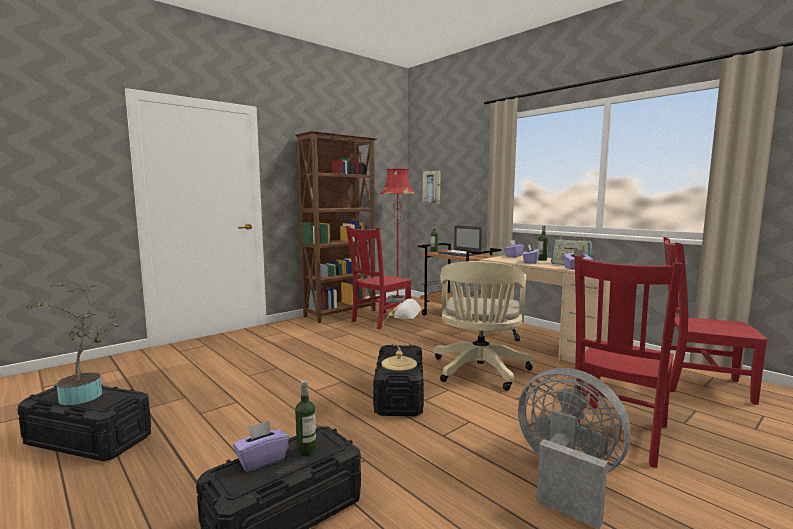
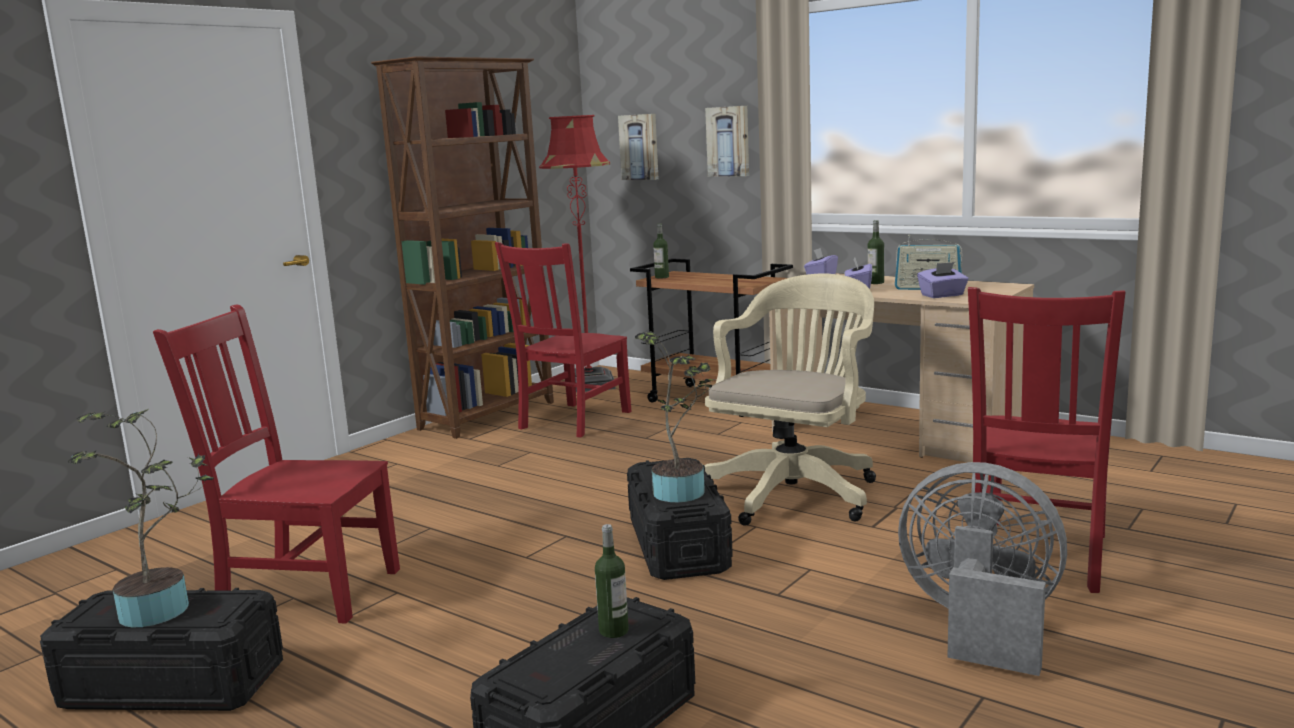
camera: 10 degrees left, 5 degrees up
(261, 460) = (555, 652): purple tissue box -> none
(401, 363) = (682, 490): table lamp -> potted plant
(460, 254) = (715, 279): laptop -> none
(474, 184) = (729, 141): none -> picture
(479, 372) = (796, 492): beige office chair -> beige office chair turned 150 degrees counterclockwise
(698, 385) = (1142, 470): red chair -> red chair (305, 591)

